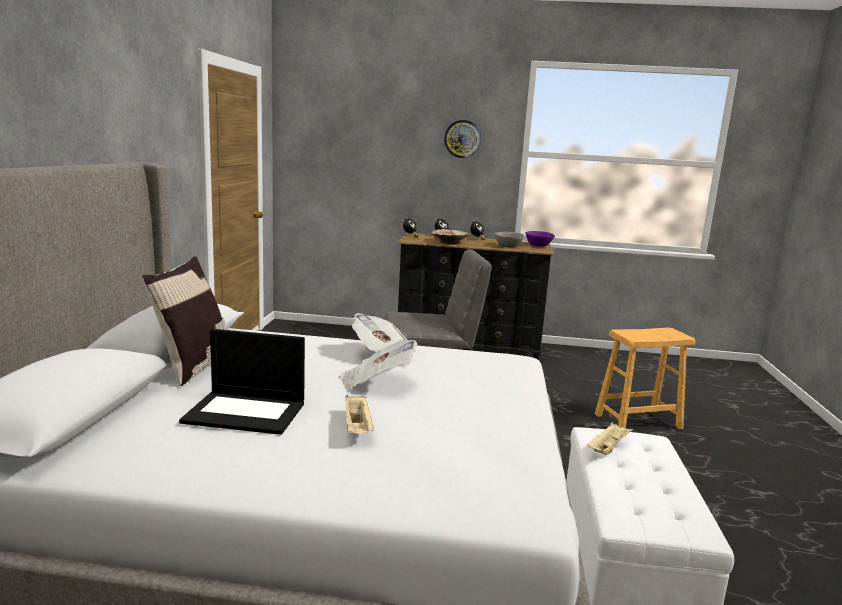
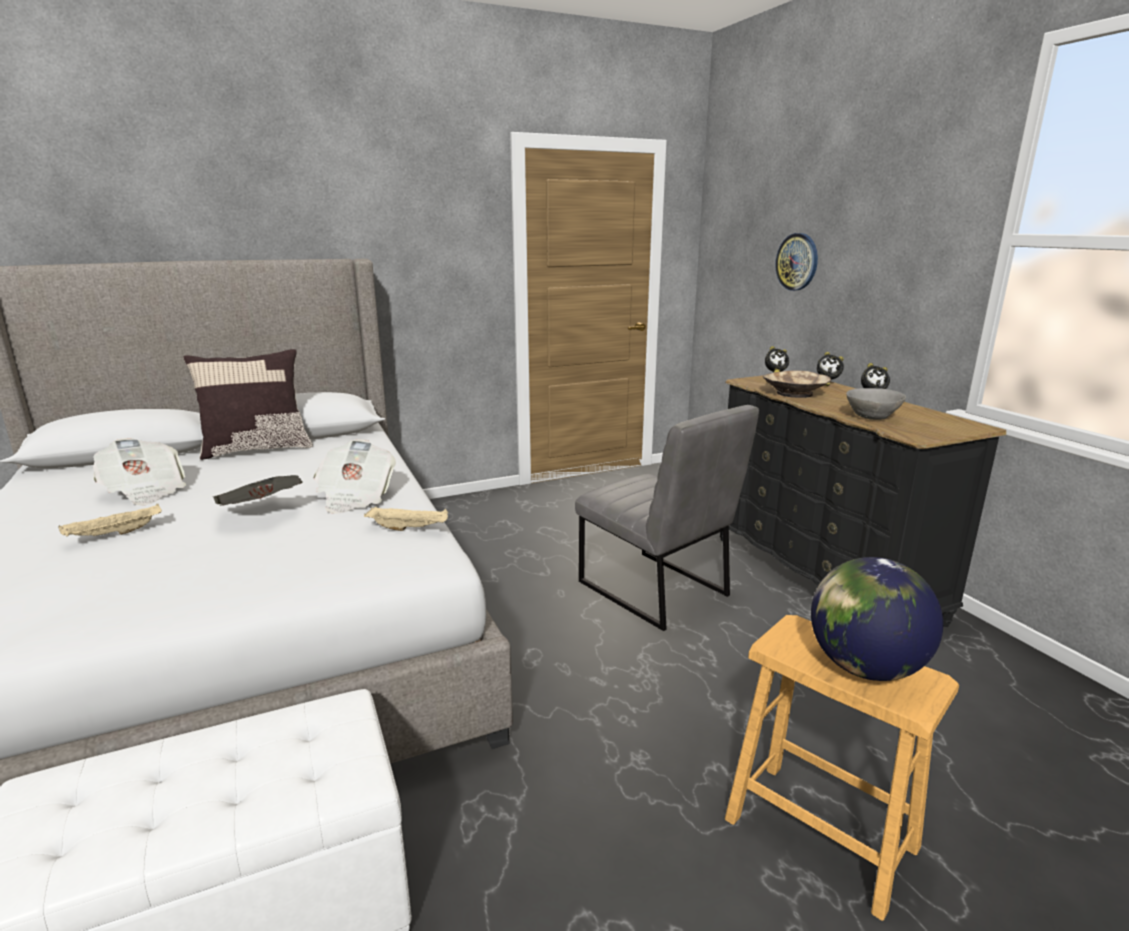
camera: 60 degrees right, 5 degrees up
(247, 412) = (144, 491): laptop -> newspaper
(462, 139) = (902, 217): wall clock -> wall clock (797, 262)
(538, 245) = (949, 428): purple bowl -> none
(608, 448) = (280, 731): beige tray -> beige tray (409, 528)
(657, 333) = (865, 668): none -> globe

